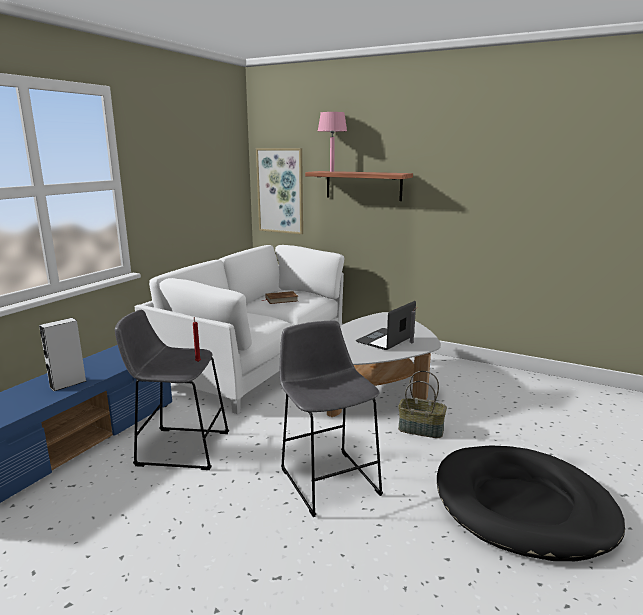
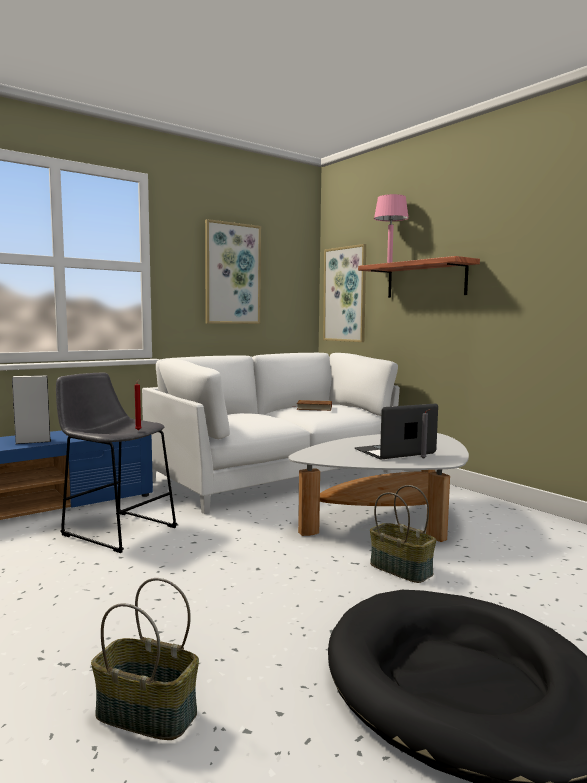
camera: 25 degrees right, 10 degrees down
(187, 179) = (232, 274): none -> picture
(327, 478) = (230, 588): grey stool -> none
(372, 592) = (145, 715): none -> basket

